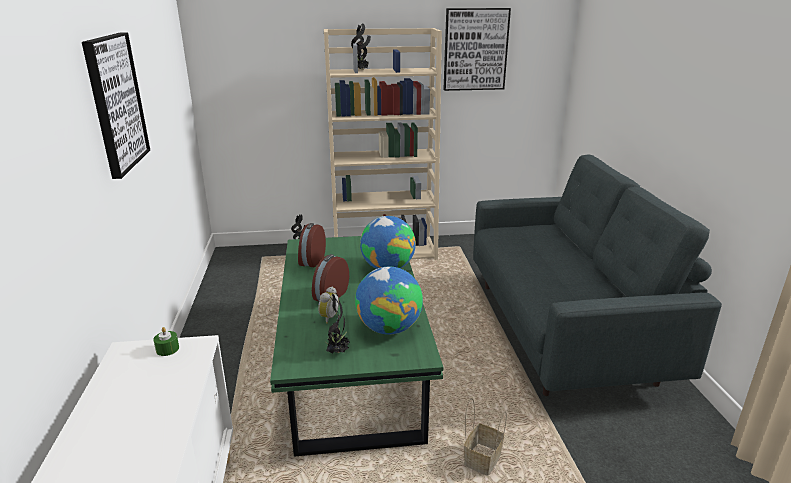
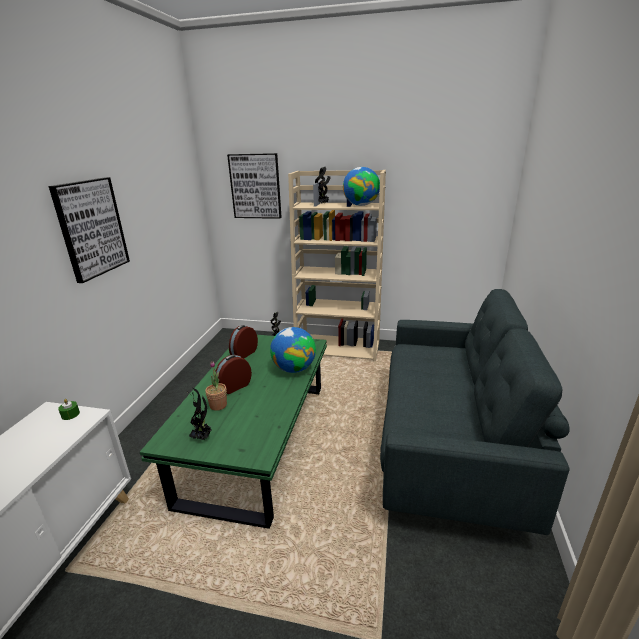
camera: 20 degrees right, 0 degrees up
(328, 317) = (218, 405): alarm clock -> potted plant
(389, 328) = (255, 424): globe -> globe (361, 205)
(475, 49) = (423, 188): picture -> picture (255, 186)
(482, 458) = (306, 556): basket -> none

